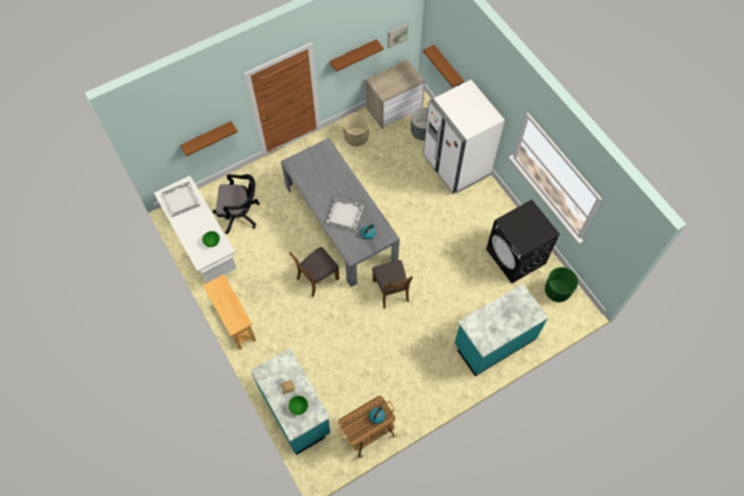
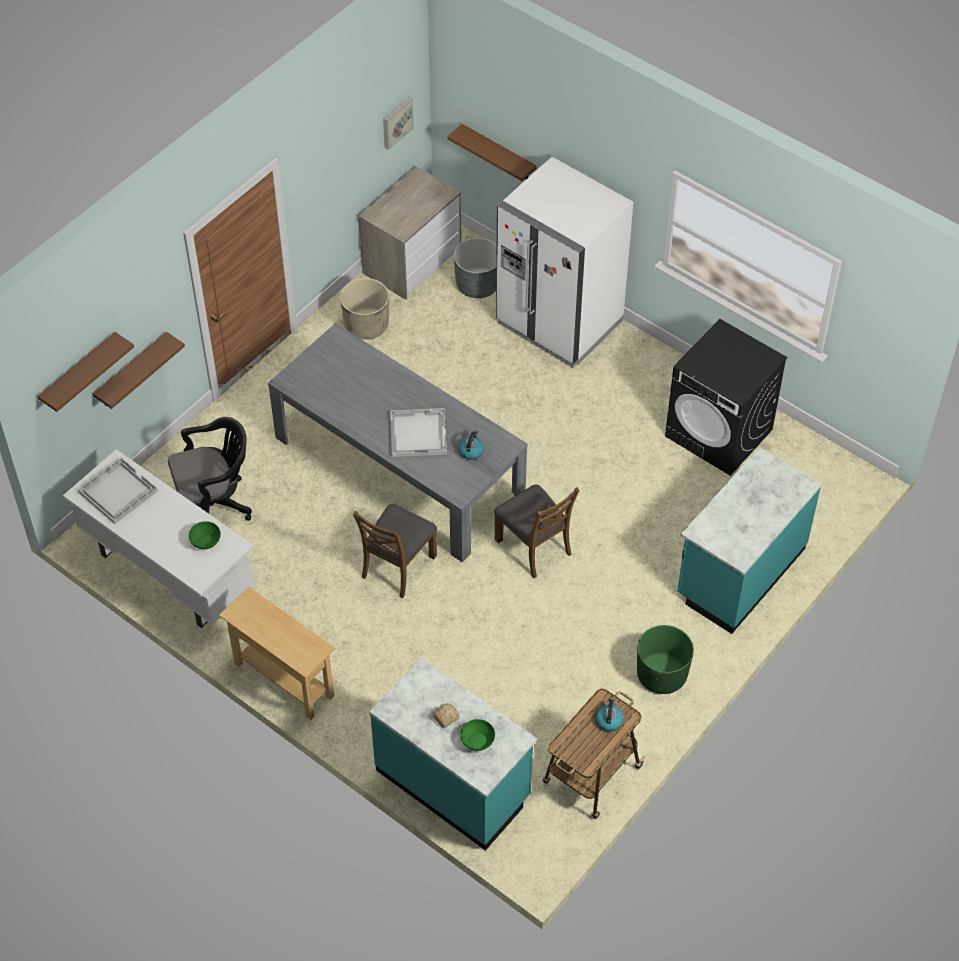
camera: 20 degrees left, 10 degrees down
(353, 55) = (336, 171): brown shelf -> brown shelf (79, 373)
(557, 291) = (809, 465): green planter -> green planter (661, 675)

